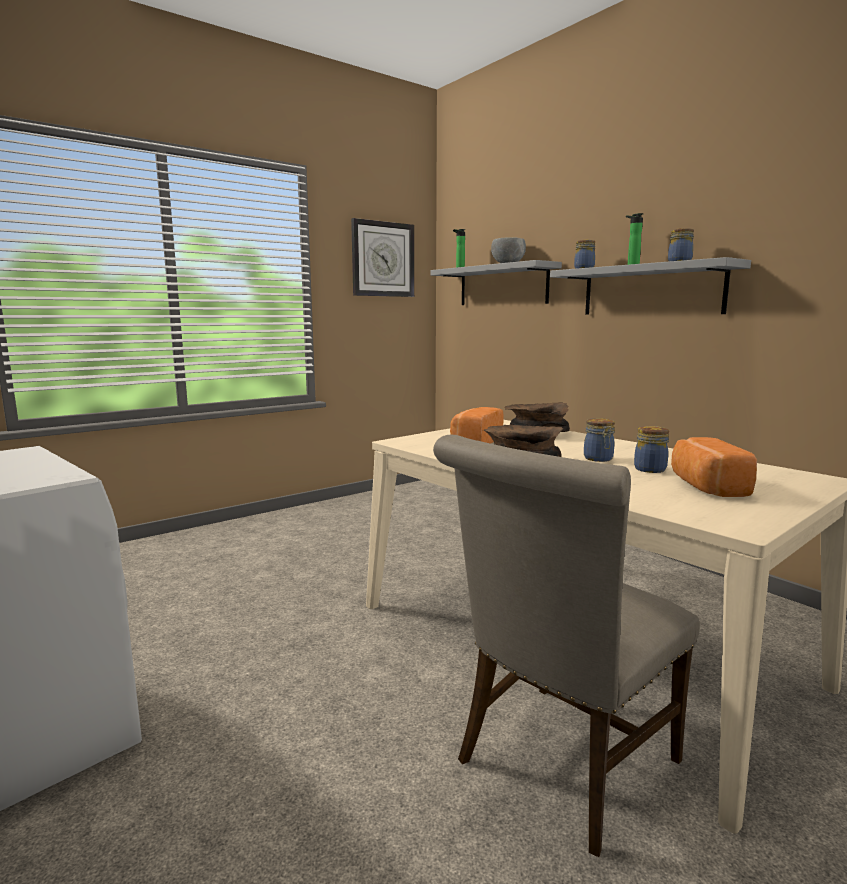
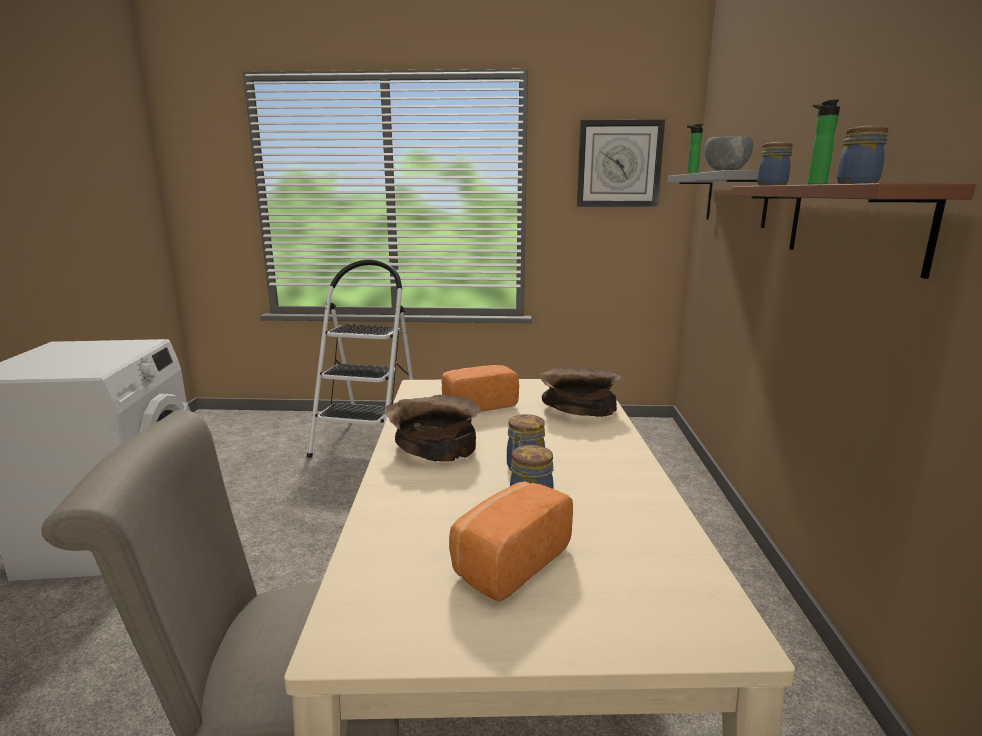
camera: 40 degrees right, 5 degrees up
(196, 554) = (369, 437): none -> step ladder
(650, 290) = (852, 223): grey shelf -> brown shelf

